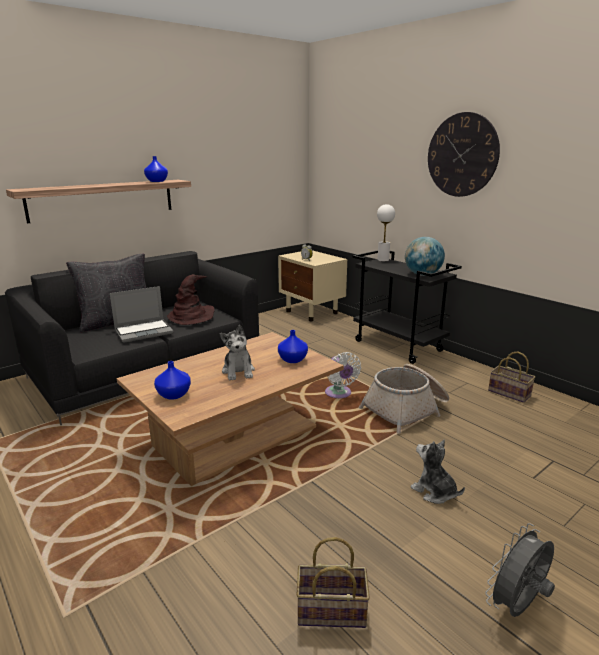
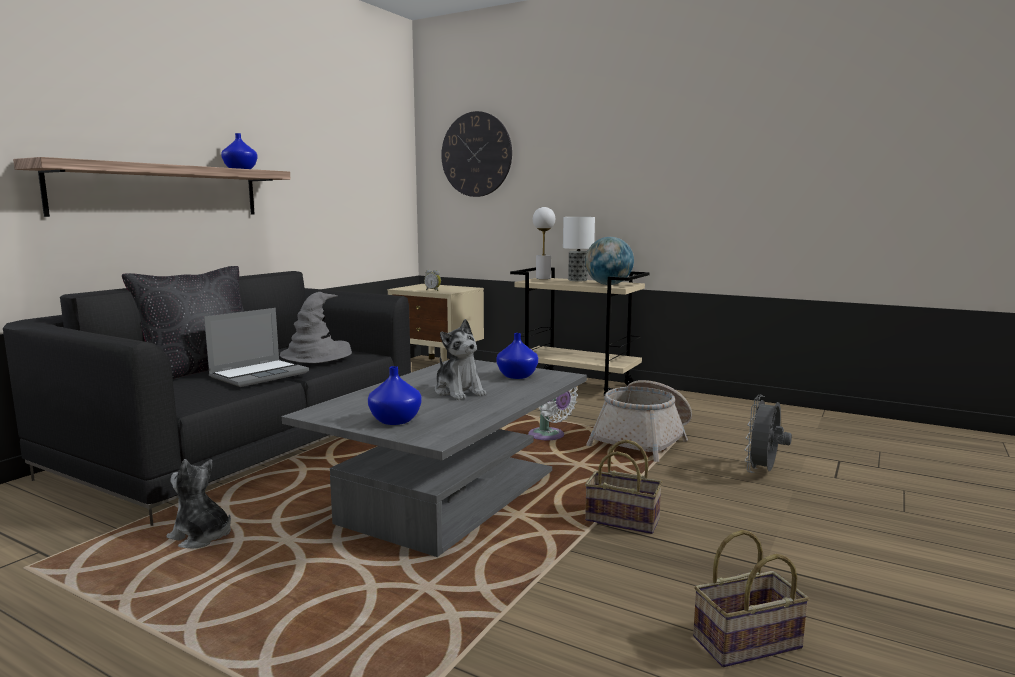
camera: 20 degrees left, 10 degrees down
(191, 316) = (316, 355): brown hat -> grey hat
(236, 436) = (452, 496): brown coffee table -> grey coffee table
(399, 346) = (578, 385): black cart -> beige cart
(406, 265) = (577, 280): none -> table lamp
(434, 492) = (748, 507): plush toy -> plush toy (201, 537)
(462, 155) = (636, 142): wall clock -> wall clock (476, 154)
(510, 393) = (740, 411): basket -> basket (624, 520)
(517, 607) = (933, 589): grey fan -> grey fan (763, 472)

